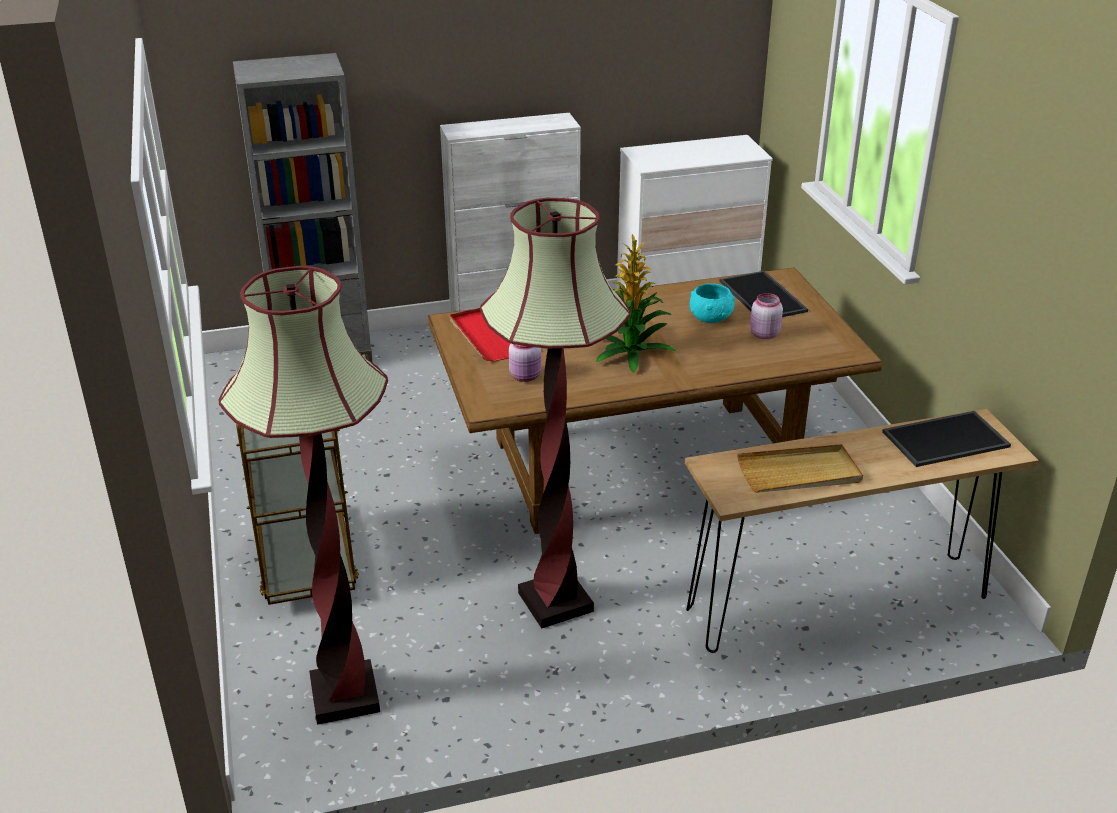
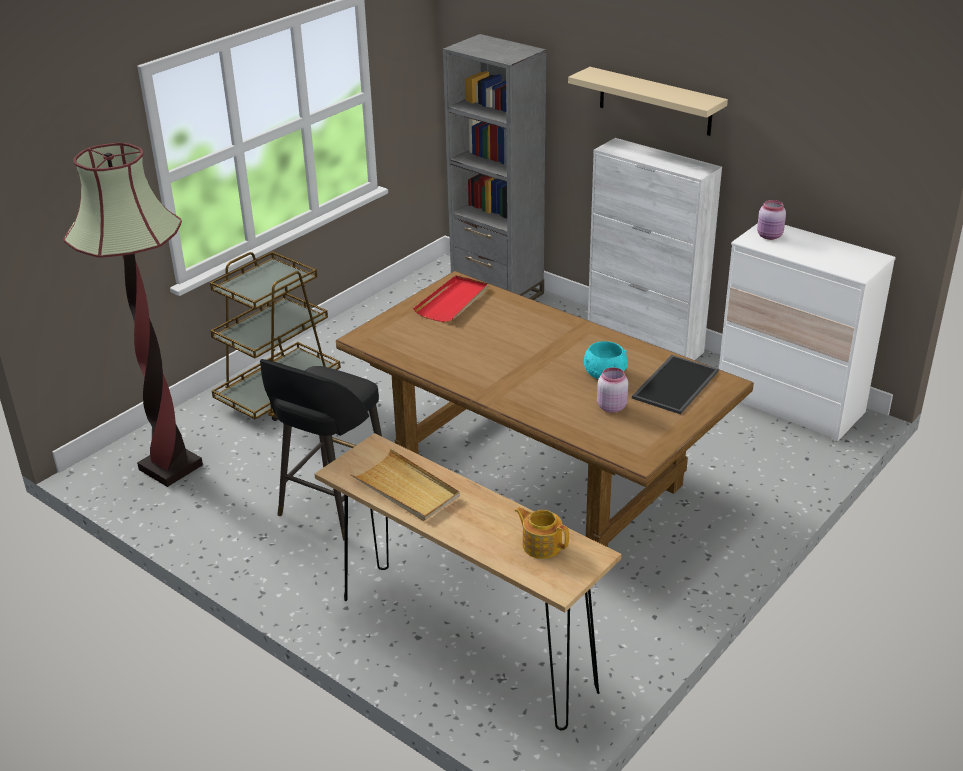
camera: 55 degrees right, 0 degrees up
(480, 70) = (655, 101): none -> beige shelf
(526, 376) = (418, 335): pink jar -> pink jar (770, 236)
(555, 602) = (333, 506): floor lamp -> black stool
(628, 351) = (504, 360): potted plant -> none
(945, 438) = (541, 545): tray -> teapot

